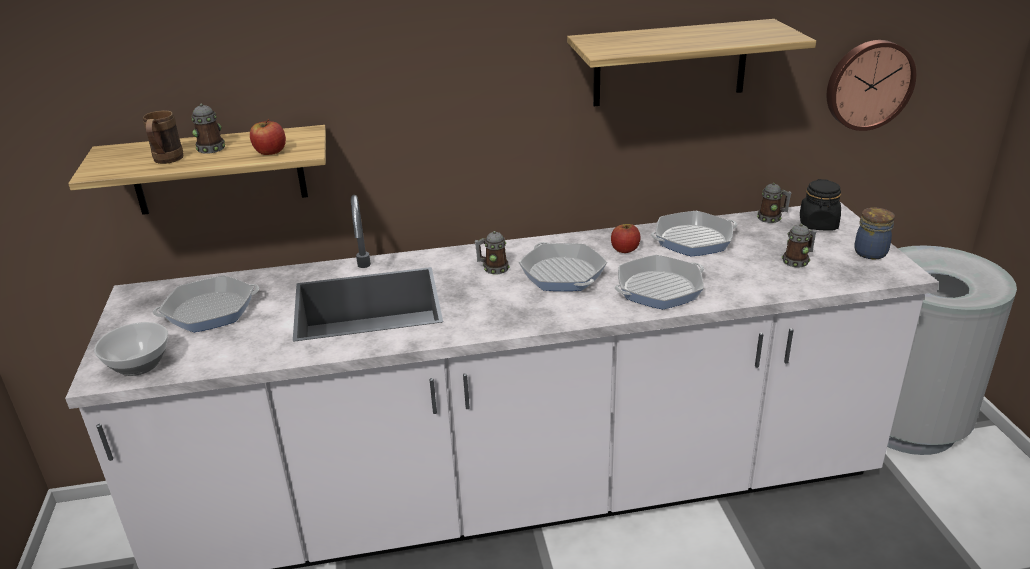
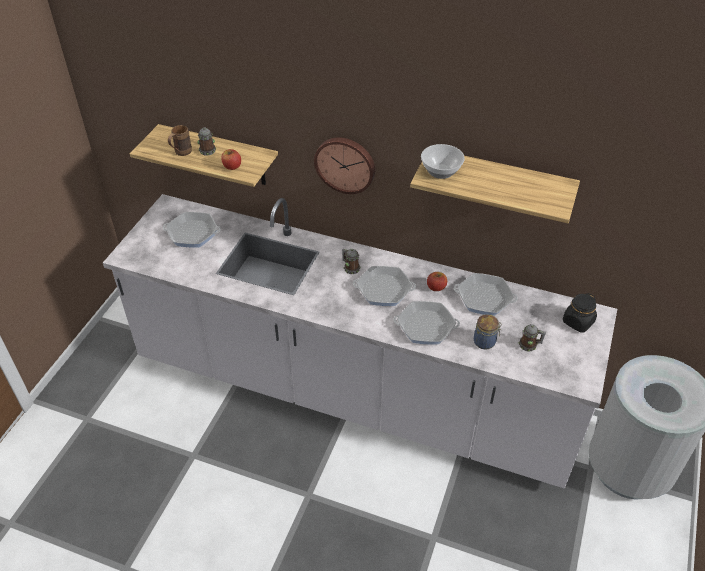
camera: 30 degrees right, 15 degrees up
(137, 365) = (141, 256): bowl -> bowl (440, 171)
(562, 274) = (384, 290): frying pan -> frying pan turned 90 degrees clockwise
(772, 218) = (553, 303): mug -> none
(868, 84) = (653, 243): wall clock -> wall clock (345, 164)
(871, 252) = (585, 361): jar -> jar (485, 342)

